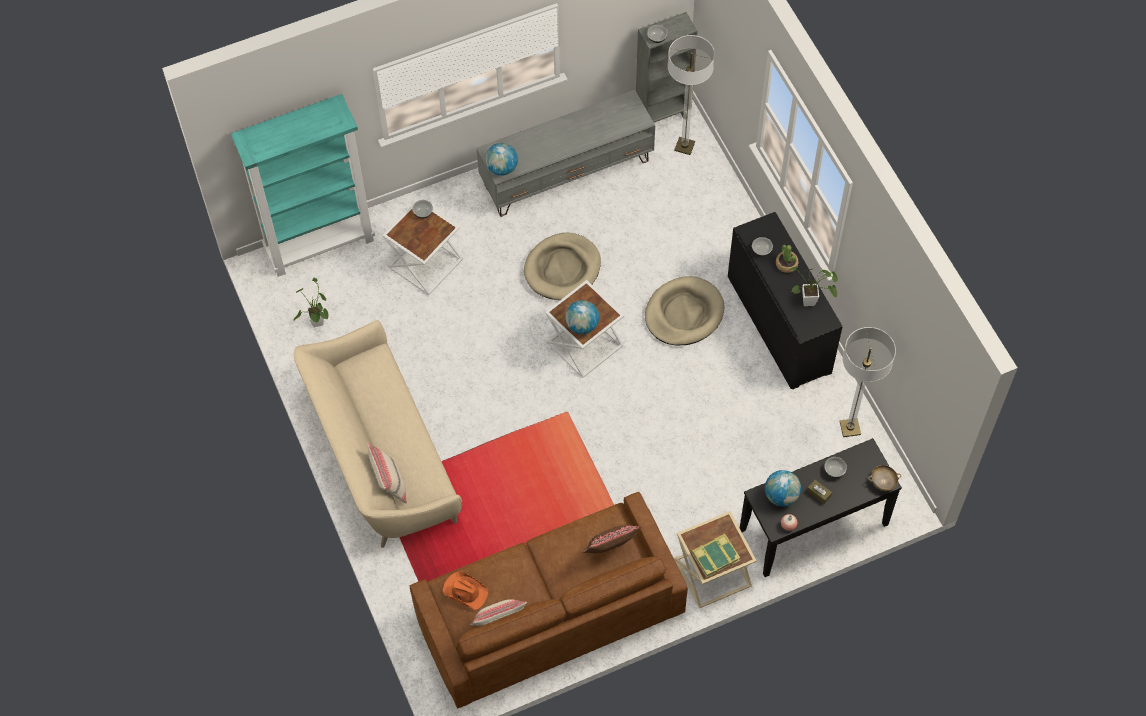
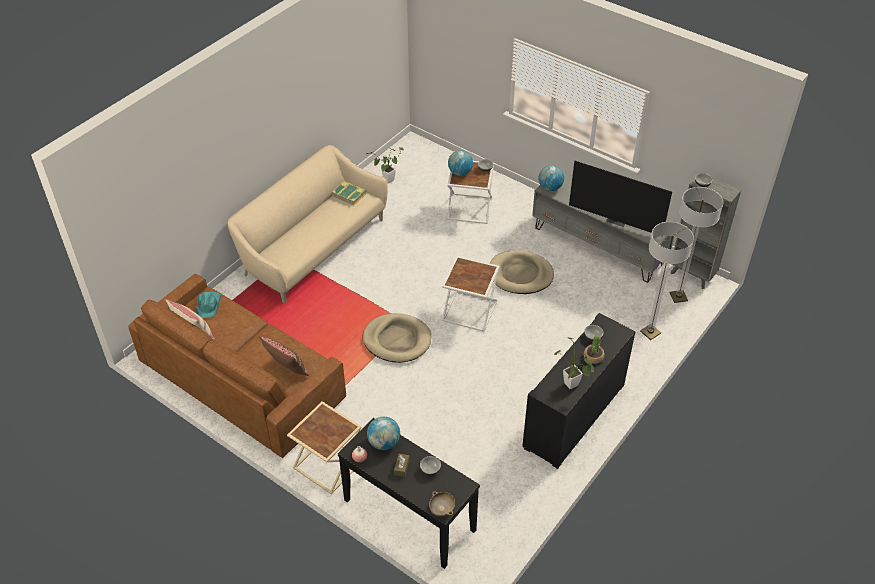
camera: 60 degrees right, 15 degrees down
(320, 244) = (445, 159): turquoise bookcase -> none
(389, 483) = (274, 240): beige pillow -> none
(465, 591) = (209, 305): orange hat -> turquoise hat
(582, 325) = (460, 278): globe -> globe (460, 172)
(593, 136) = (617, 220): none -> television
(684, 313) = (538, 354): beige dog bed -> beige dog bed (397, 340)
(715, 556) = (314, 432): book -> book (349, 194)
(850, 428) = (516, 502): floor lamp -> floor lamp (650, 332)

